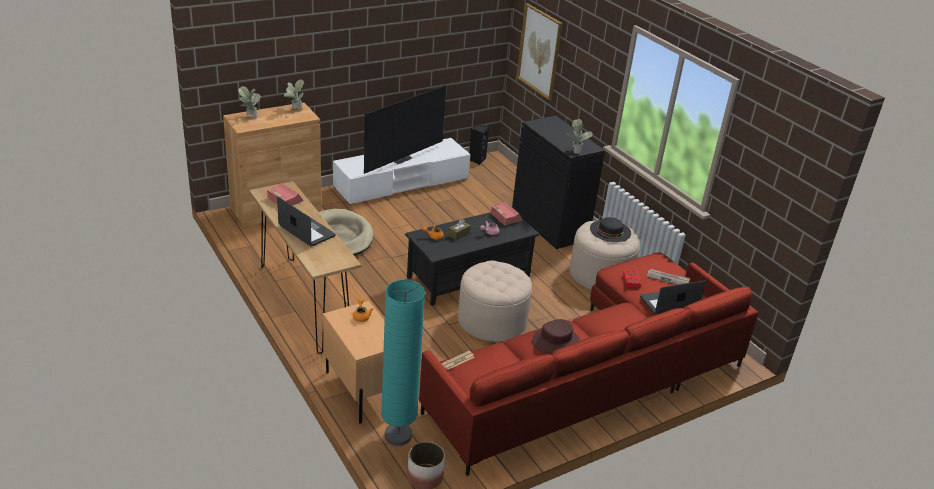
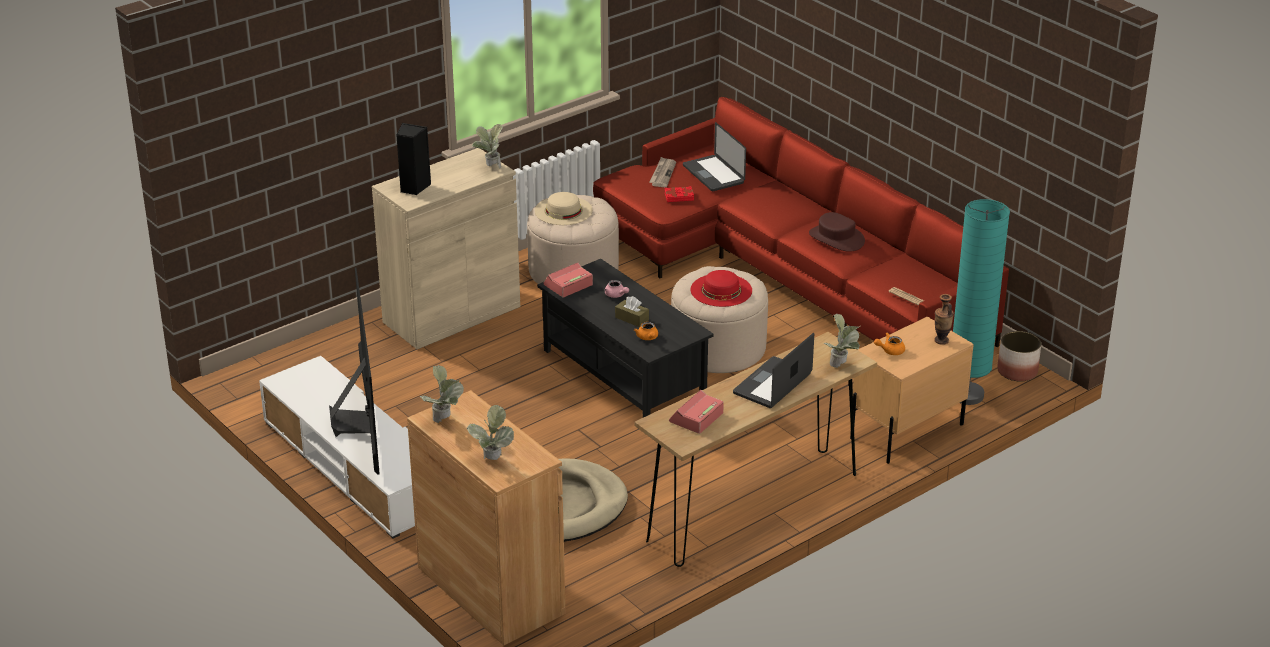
camera: 95 degrees left, 0 degrees up
(315, 261) = (841, 365): none -> potted plant
(366, 344) = (941, 340): none -> vase
(400, 158) = (359, 423): television -> television turned 45 degrees clockwise
(476, 160) = (247, 394): black speaker -> black speaker (413, 187)
(492, 277) = (721, 290): none -> red hat
(539, 51) = (263, 145): picture -> none
(549, 224) = (451, 314): black cabinet -> beige cabinet
(610, 231) = (563, 210): black hat -> beige hat

